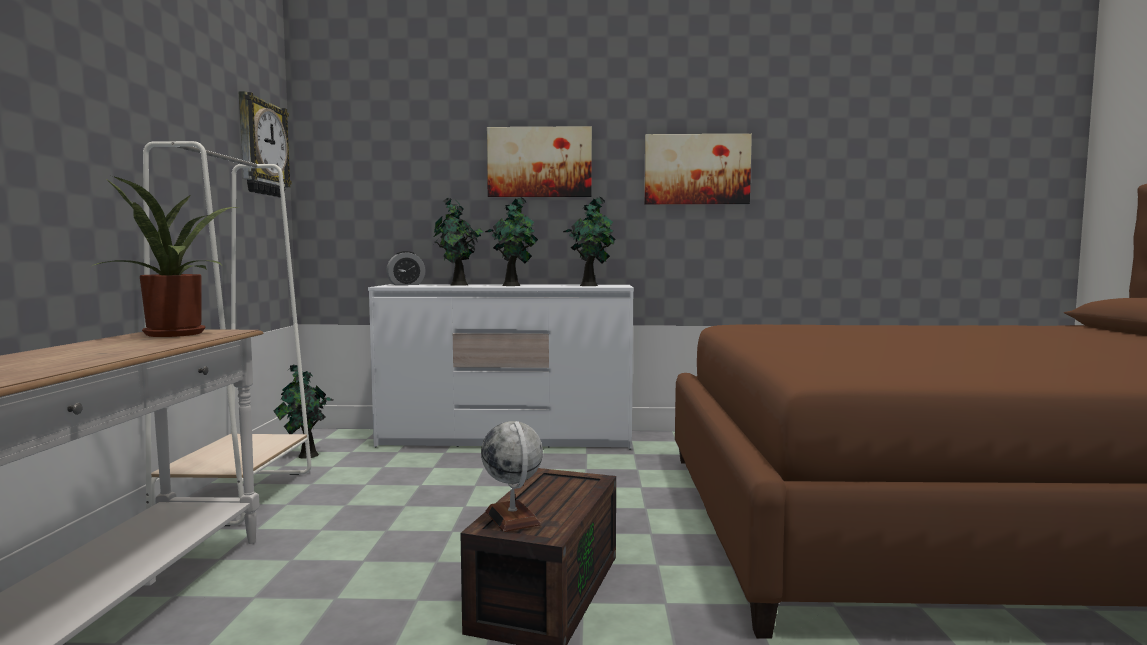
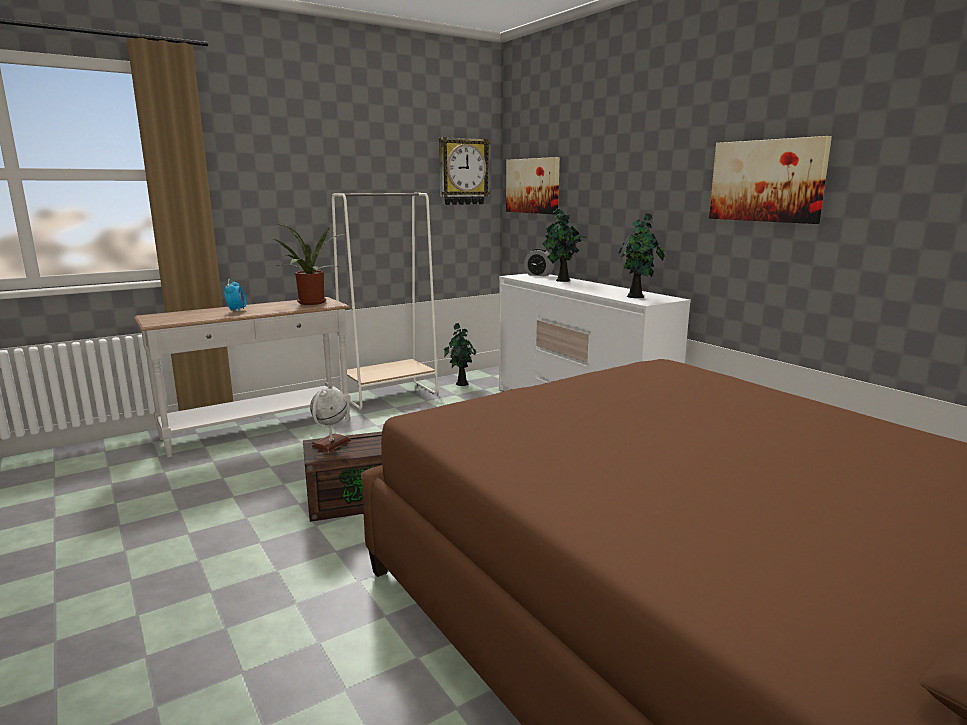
camera: 55 degrees right, 10 degrees up
(67, 355) = (237, 310): none -> alarm clock
(513, 285) = (587, 287): potted plant -> none
(539, 162) = (634, 174): picture -> picture (533, 186)

